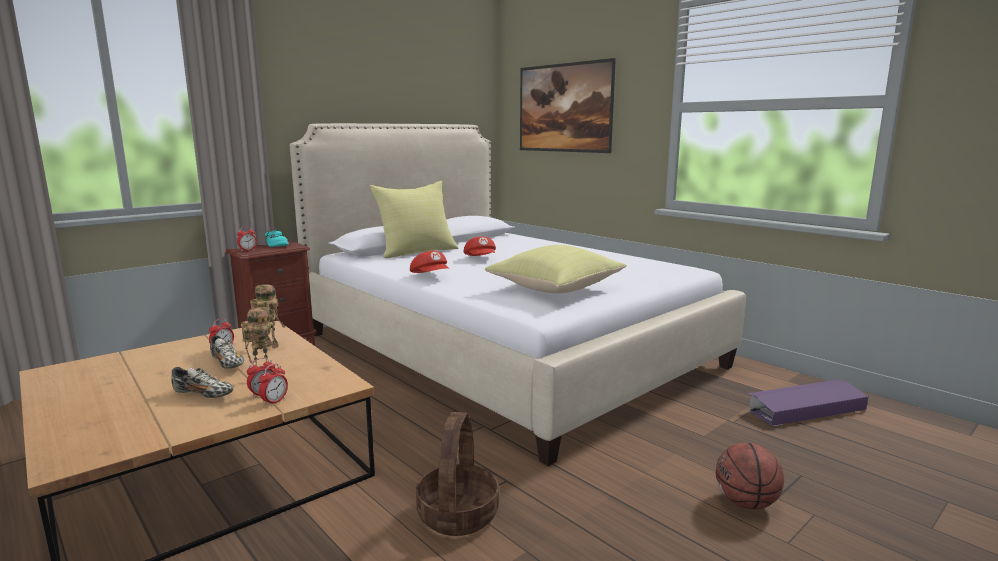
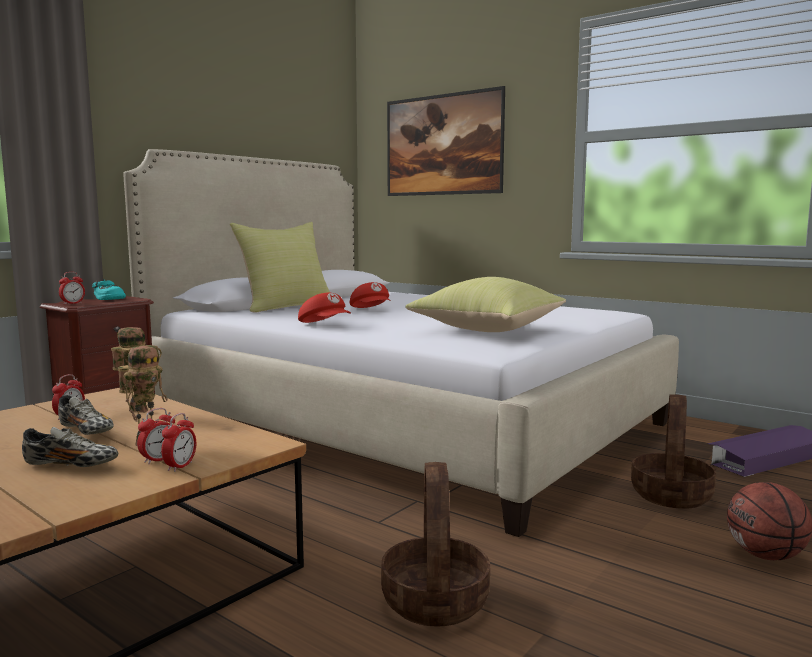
camera: 10 degrees left, 5 degrees down
(696, 439) = (672, 495): none -> basket

